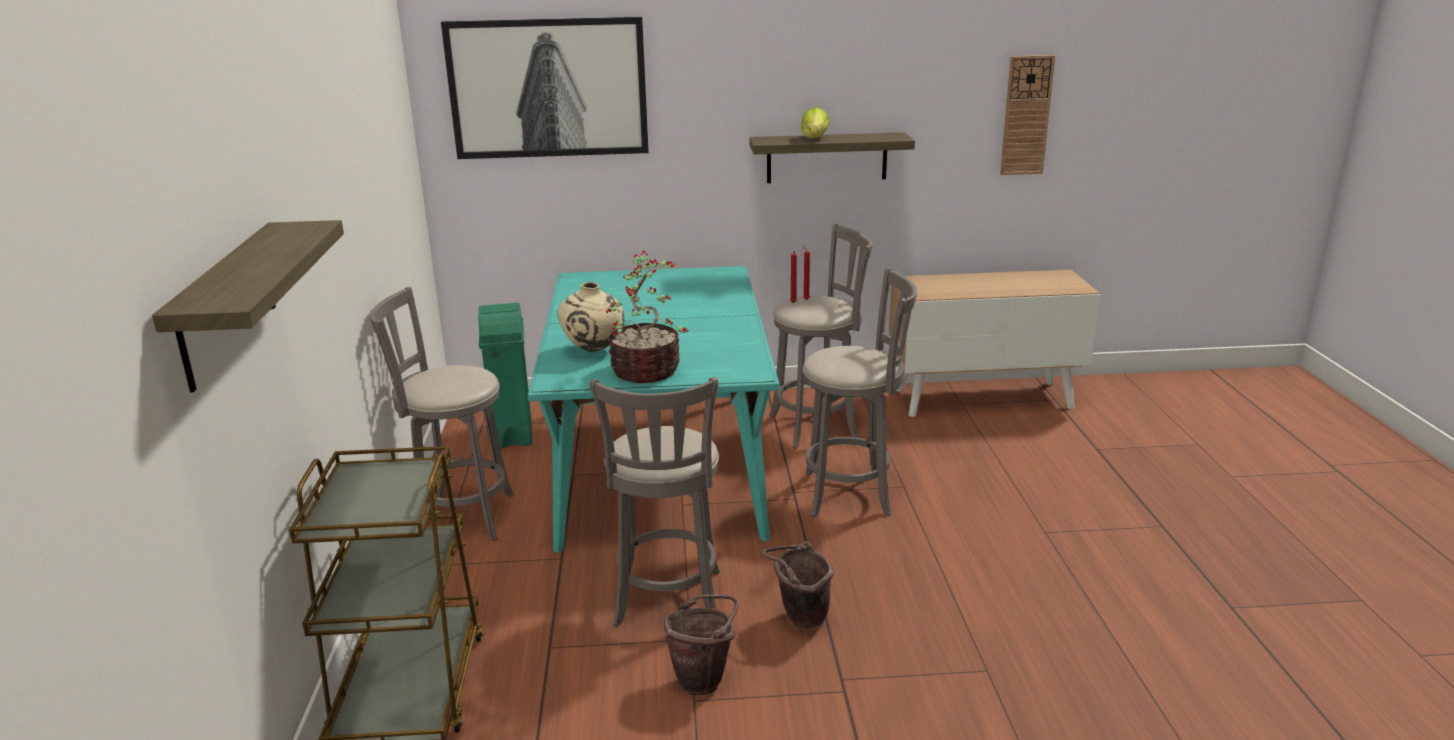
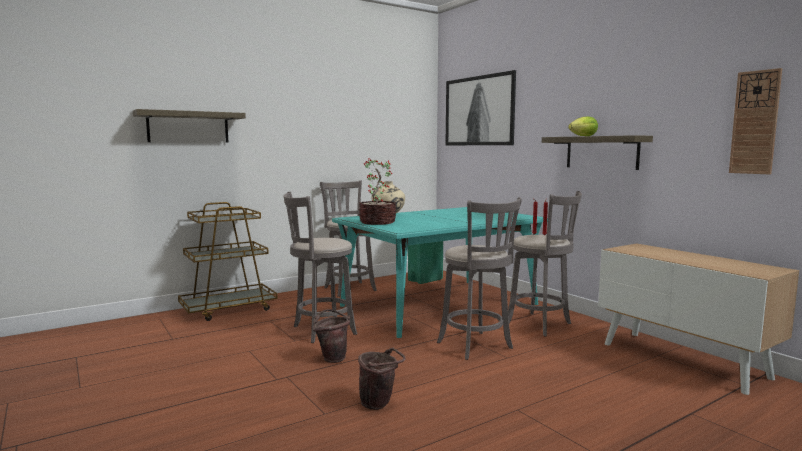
camera: 60 degrees right, 15 degrees down
(704, 679) = (266, 349): brown bucket -> brown bucket (380, 404)

